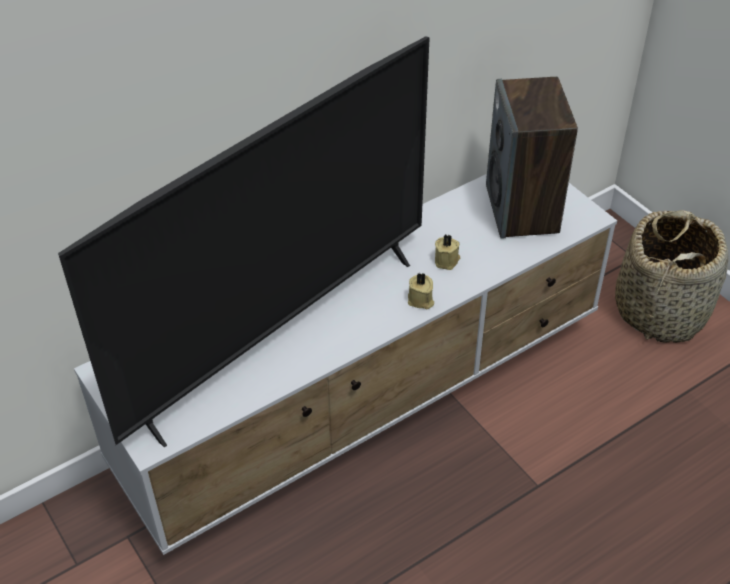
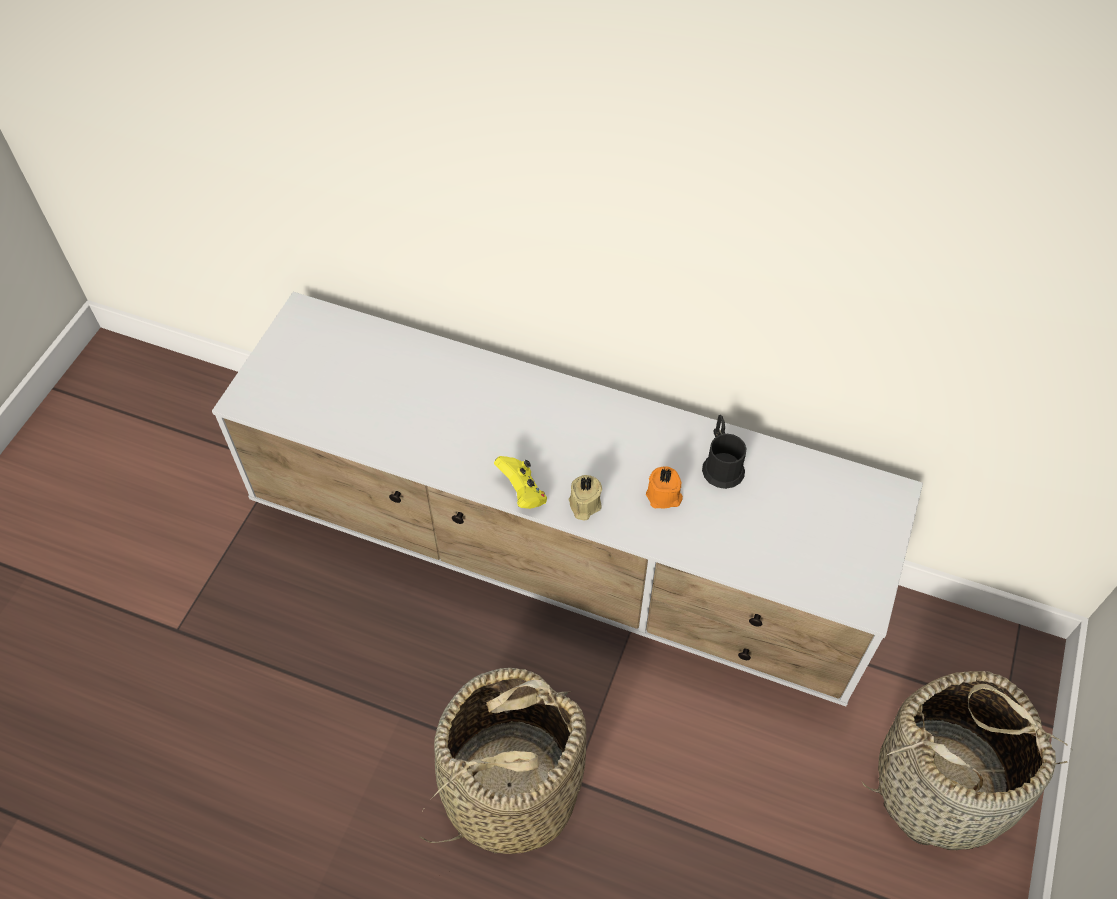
camera: 55 degrees right, 10 degrees up
(280, 336) = (441, 415): television -> none
(384, 325) = (522, 492): none -> yellow game controller
(446, 224) = (721, 464): none -> black mug
(447, 261) = (664, 497): beige candle -> orange candle
(518, 525) = (509, 787): none -> basket
(522, 209) = (812, 525): speaker -> none

